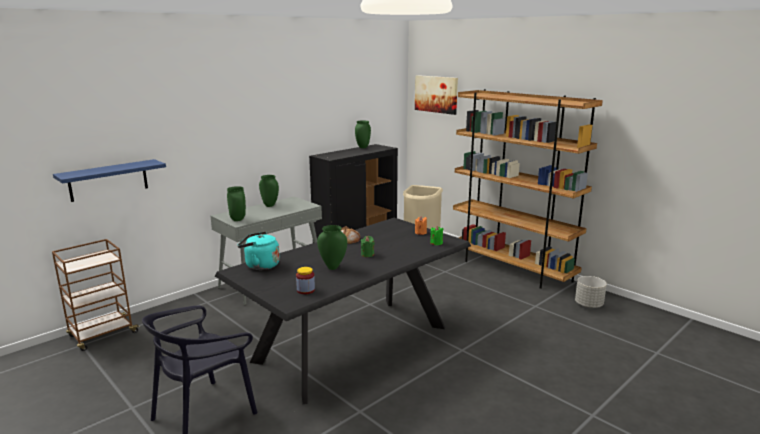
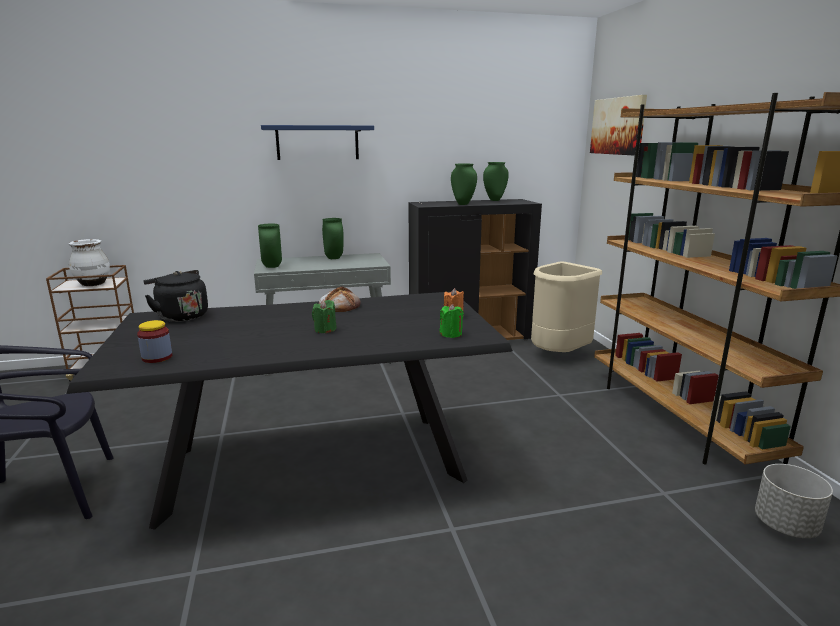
camera: 30 degrees right, 0 degrees up
(92, 260) = (93, 284): none -> white vase
(108, 180) = (132, 198): blue shelf -> blue shelf (317, 142)
(260, 265) = (181, 316): turquoise kettle -> black kettle
(332, 267) = (249, 336): green vase -> green vase (462, 204)

